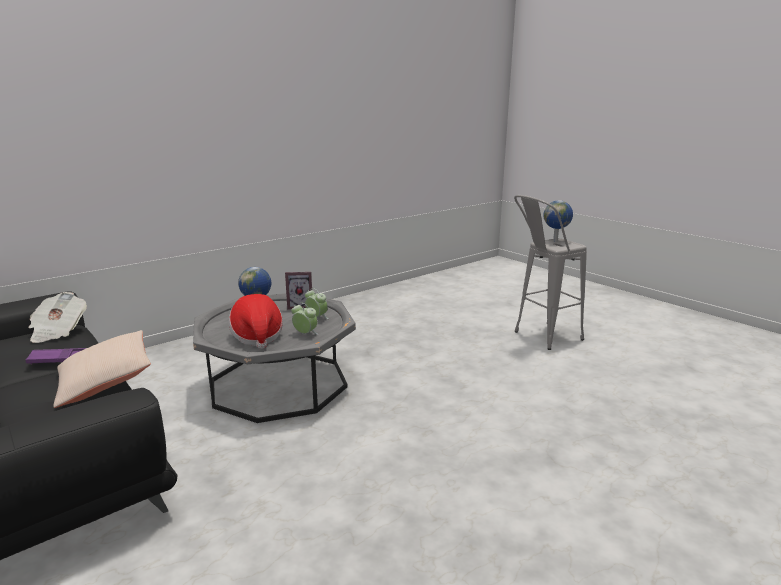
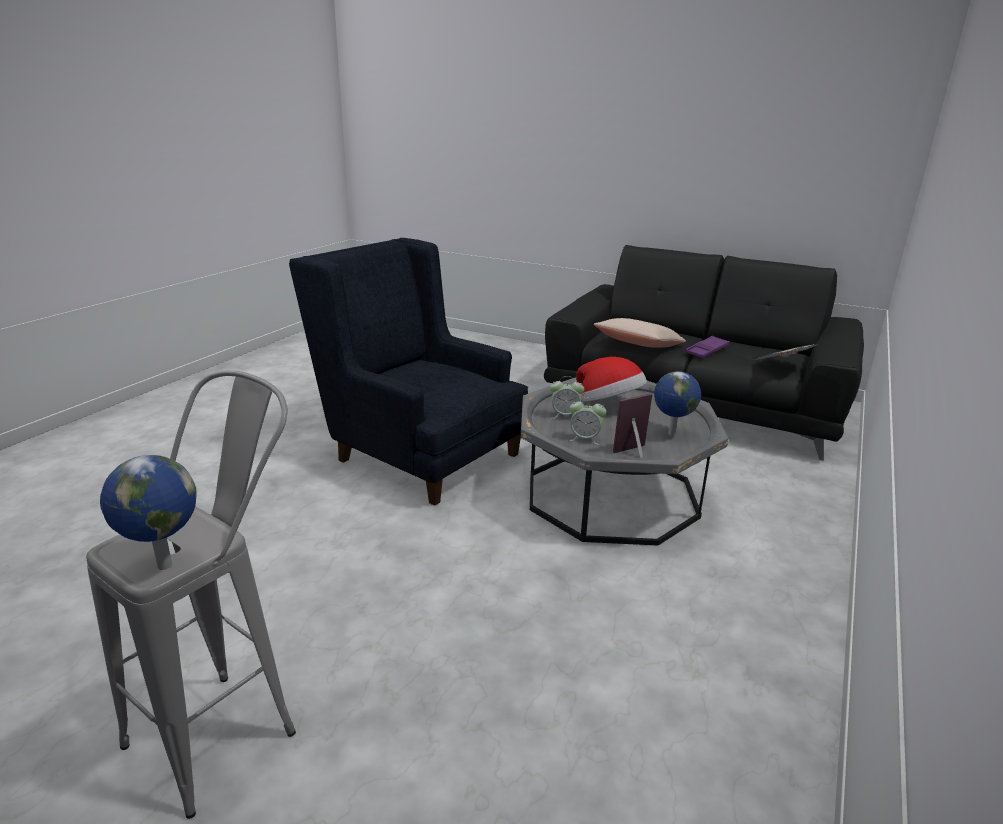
camera: 155 degrees right, 5 degrees up
(399, 462) = (417, 452): none -> blue armchair

